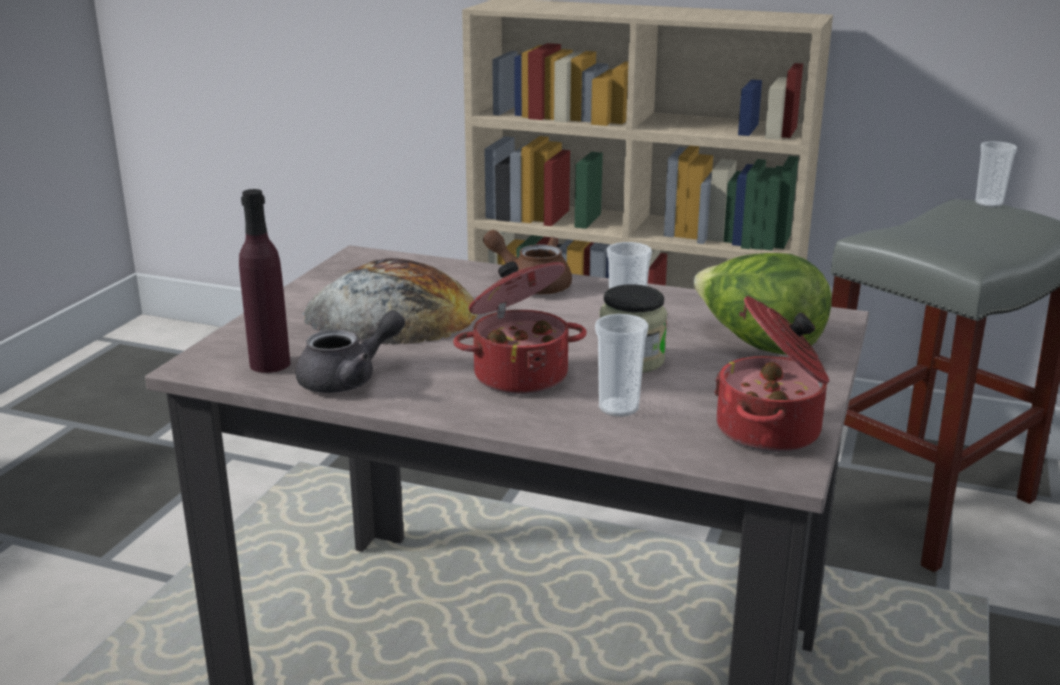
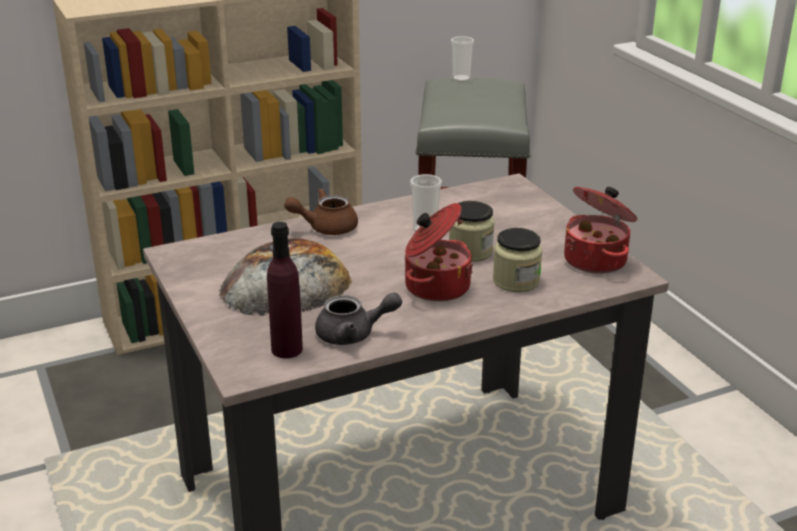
camera: 45 degrees left, 5 degrees up
(349, 379) = (353, 334): grey teapot -> grey teapot turned 75 degrees clockwise
(618, 408) = (516, 281): cup -> jar
(757, 344) = (508, 215): lettuce -> none

